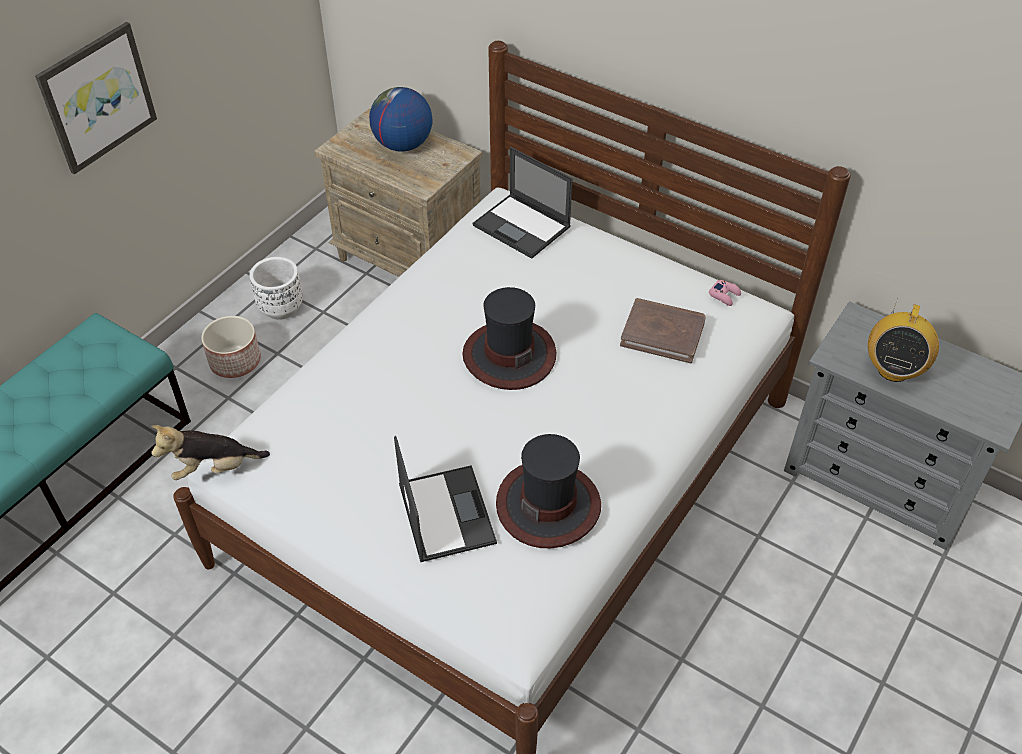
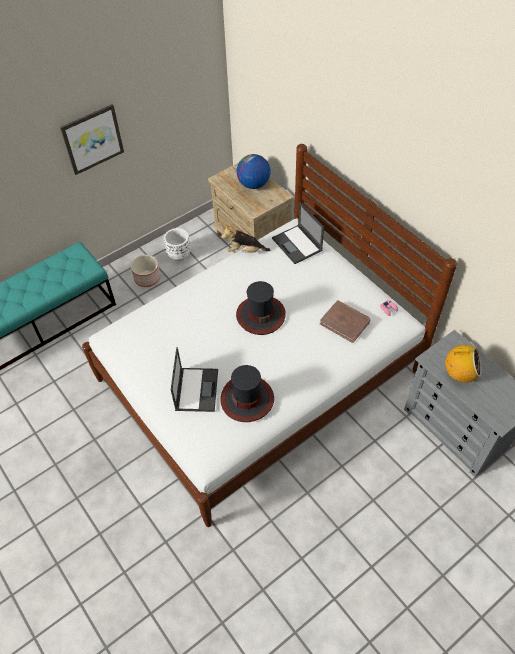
camera: 20 degrees right, 5 degrees up
(214, 468) = (100, 338): plush toy -> plush toy (245, 251)
(893, 369) = (459, 374): radio -> radio turned 120 degrees counterclockwise

